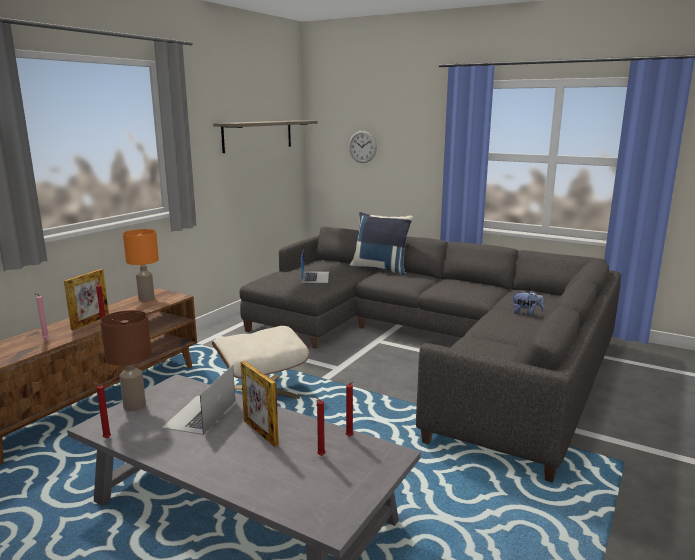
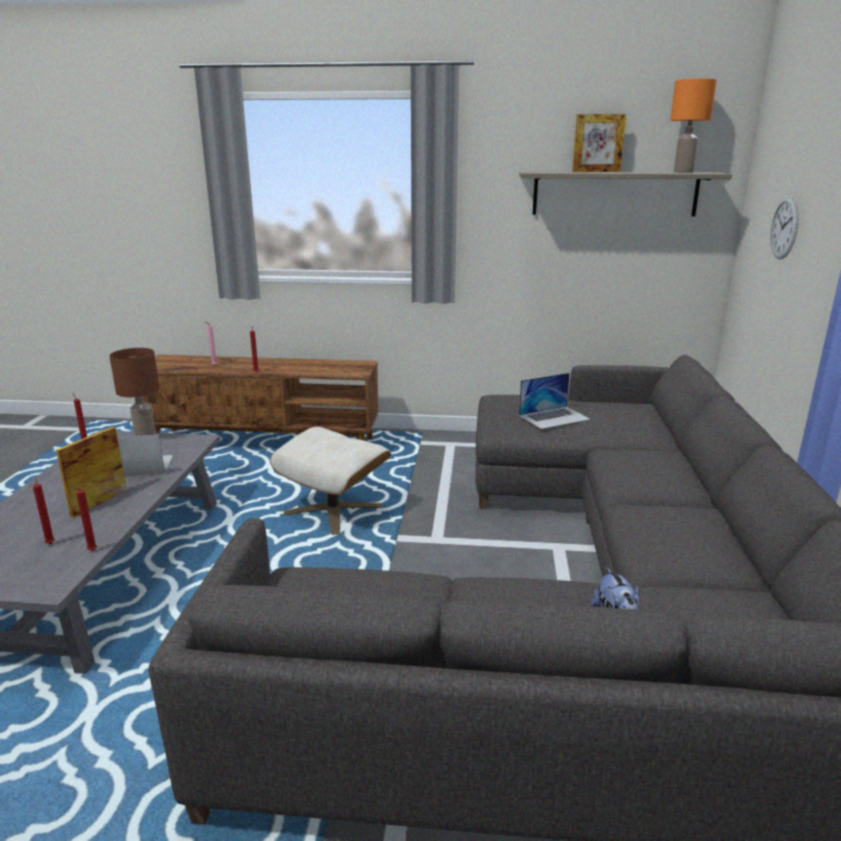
camera: 65 degrees right, 5 degrees up
(90, 322) = (262, 366): picture frame -> picture frame (596, 172)
(146, 298) = (341, 365): orange table lamp -> orange table lamp (683, 172)
(380, 268) = (673, 448): blue pillow -> none

